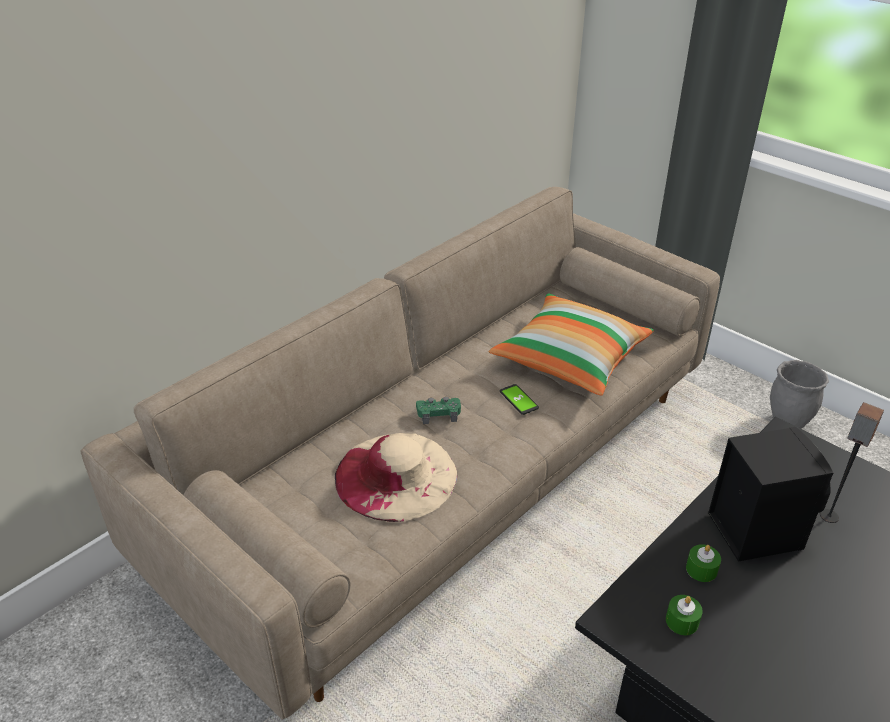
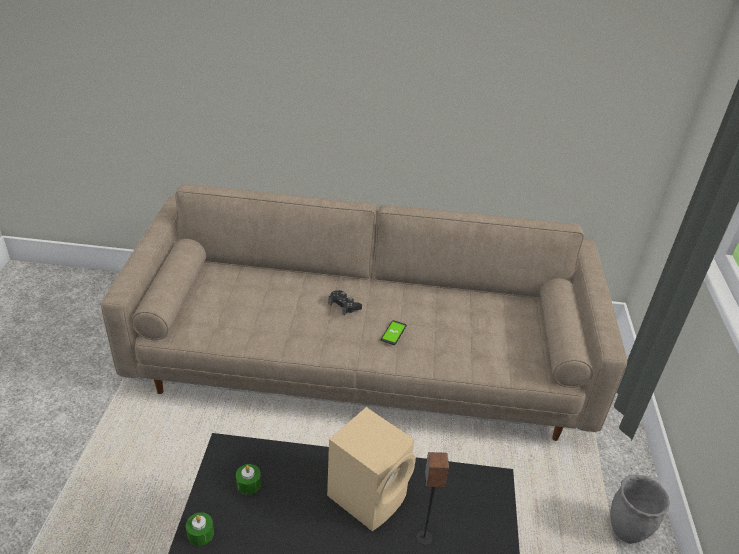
camera: 50 degrees right, 0 degrees up
(396, 475) = (275, 313): beige hat -> none
(438, 413) = (344, 305): green game controller -> black game controller
(570, 359) = (464, 339): pillow -> none
(701, 569) = (303, 478): green candle -> green candle (200, 533)
(754, 529) = (369, 495): black speaker -> beige speaker

